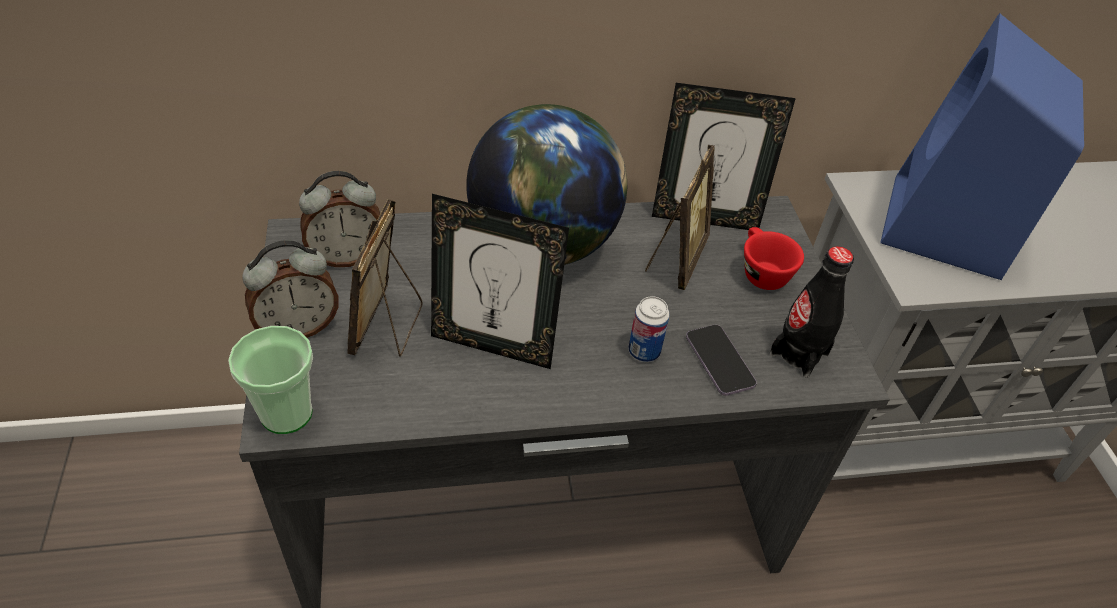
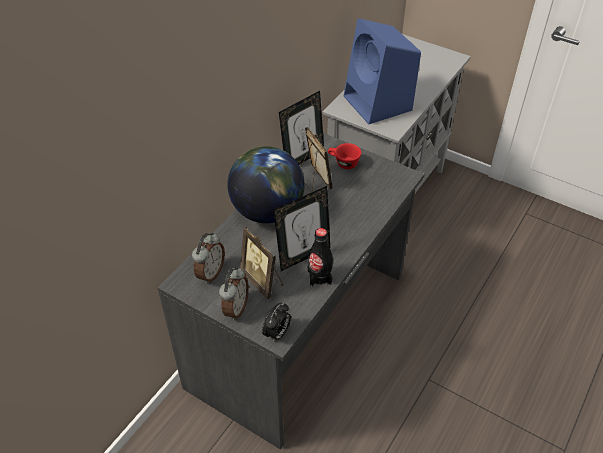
camera: 45 degrees left, 0 degrees up
(286, 413) = (277, 333): cup -> alarm clock
(644, 351) = (347, 218): can -> none
(719, 361) = (370, 202): phone -> none
(799, 353) = (387, 180): black bottle -> black bottle (319, 277)

